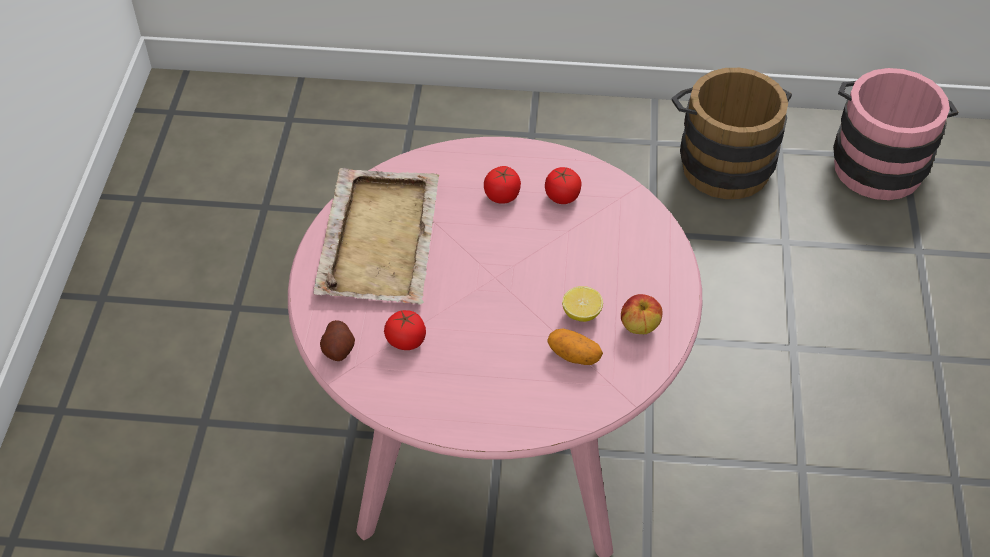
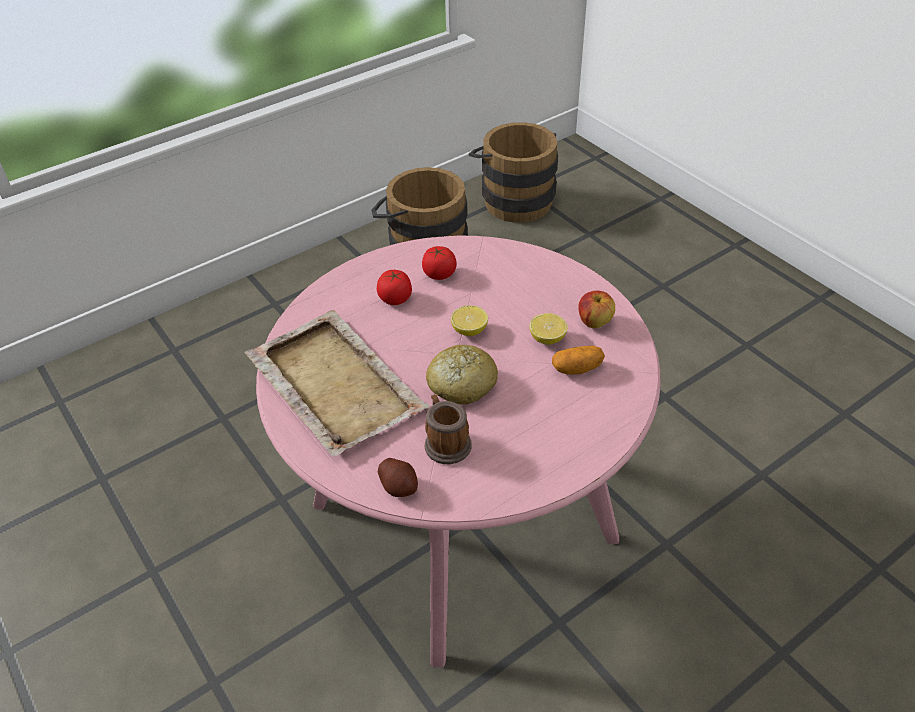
camera: 40 degrees left, 5 degrees down
(406, 341) = (445, 442): tomato -> mug
(470, 304) = (461, 384): none -> bread
(528, 263) = (469, 330): none -> lemon
(878, 162) = (514, 199): pink bucket -> brown bucket

